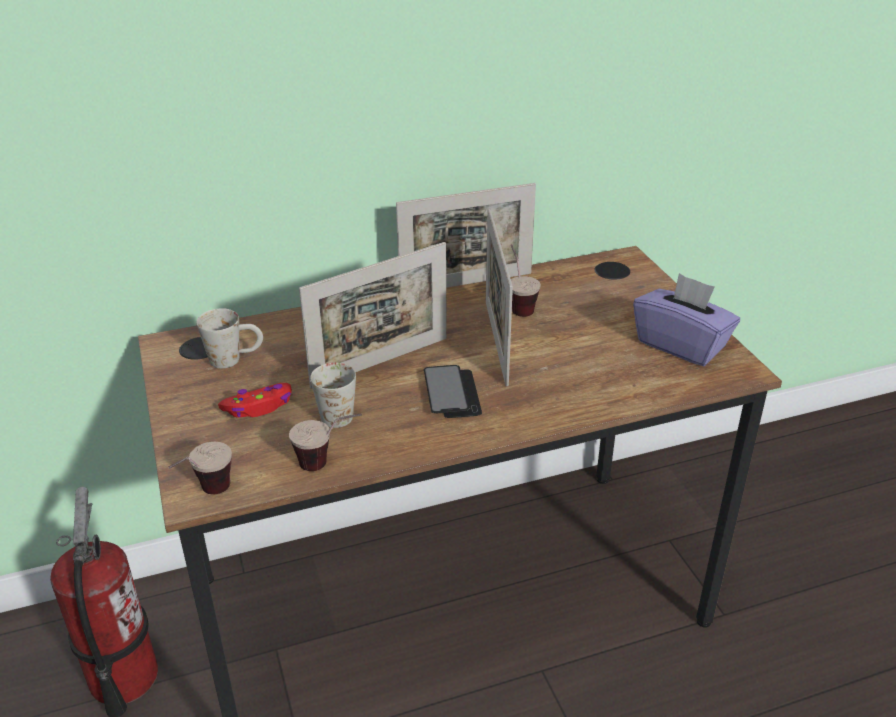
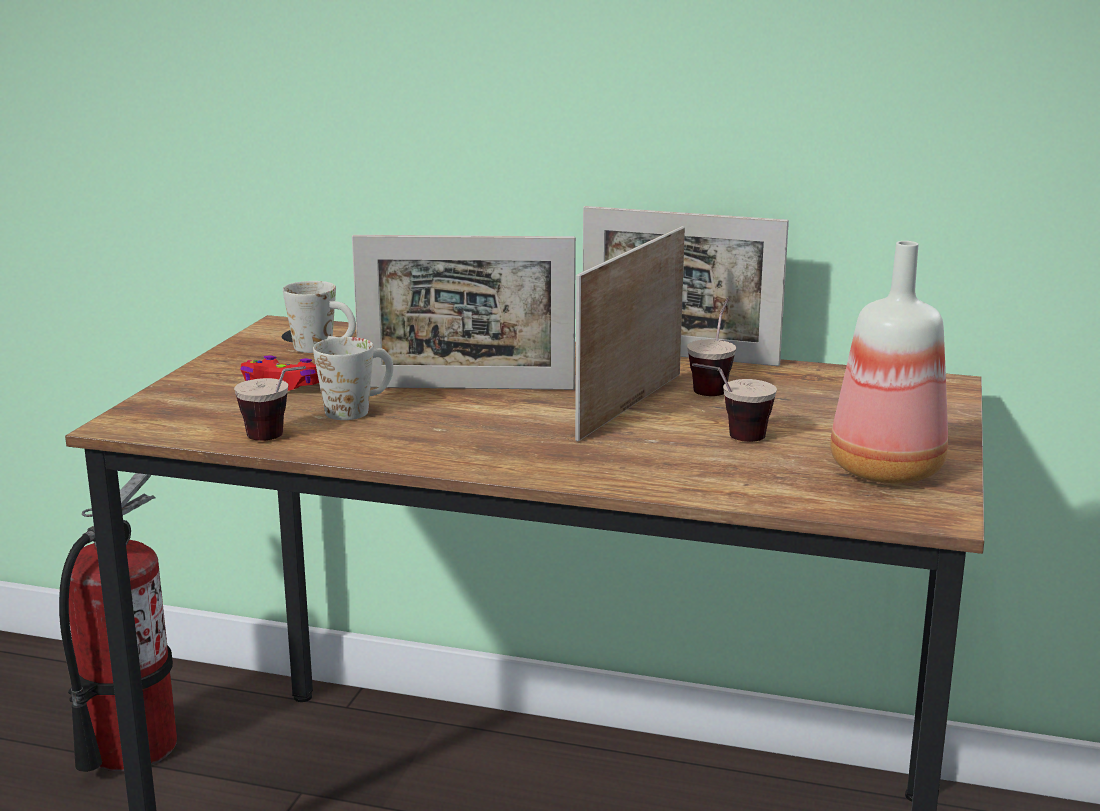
camera: 35 degrees right, 15 degrees down
(205, 496) = (130, 427): cup -> cup (729, 440)
(452, 393) = (501, 429): phone -> none
(681, 345) = (882, 470): purple tissue box -> bottle

